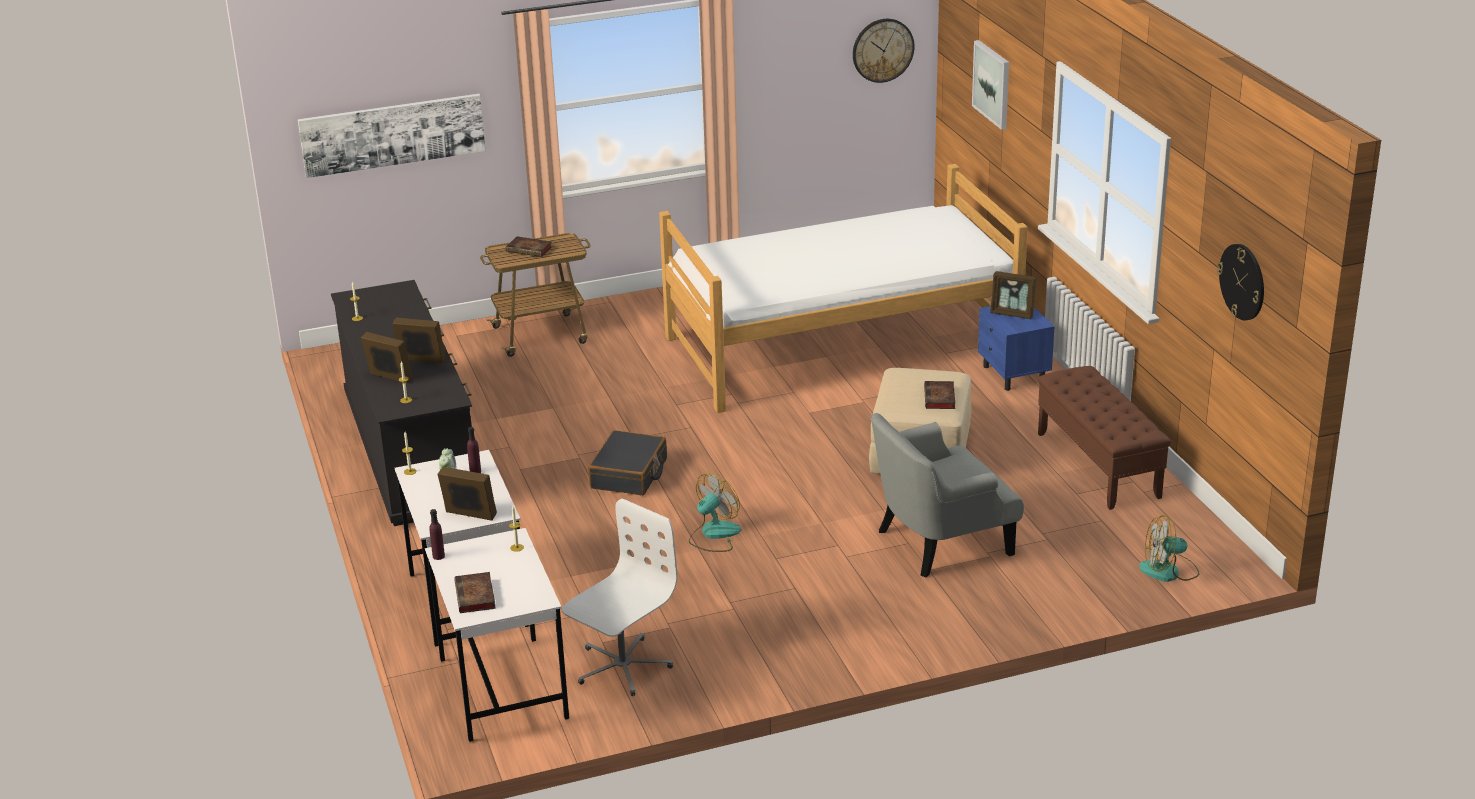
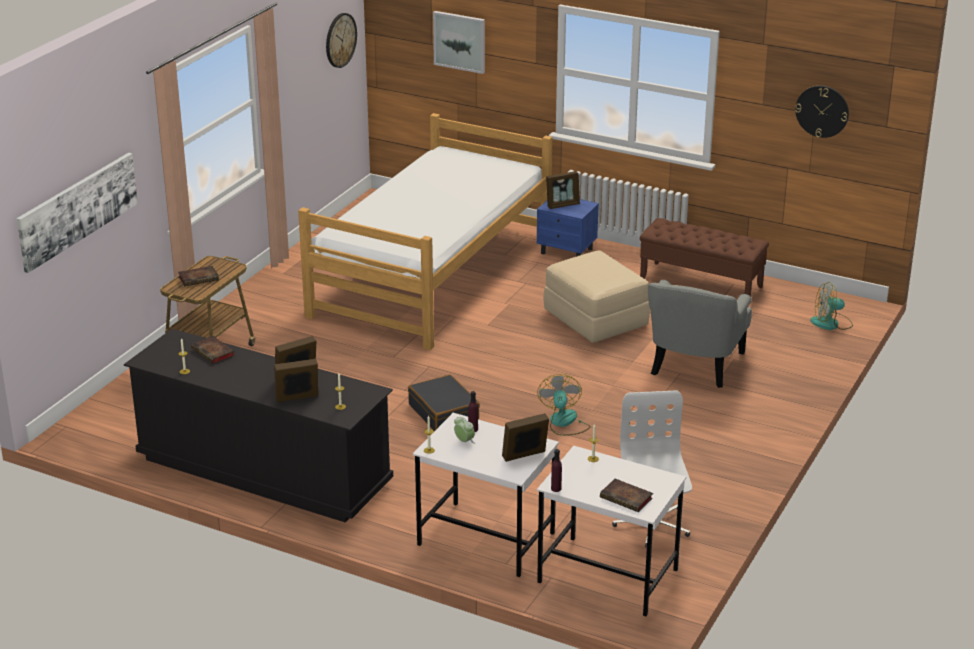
camera: 45 degrees left, 0 degrees up
(940, 398) = (616, 270): book -> book (214, 353)
(1169, 571) = (831, 323): fan -> fan turned 45 degrees clockwise

